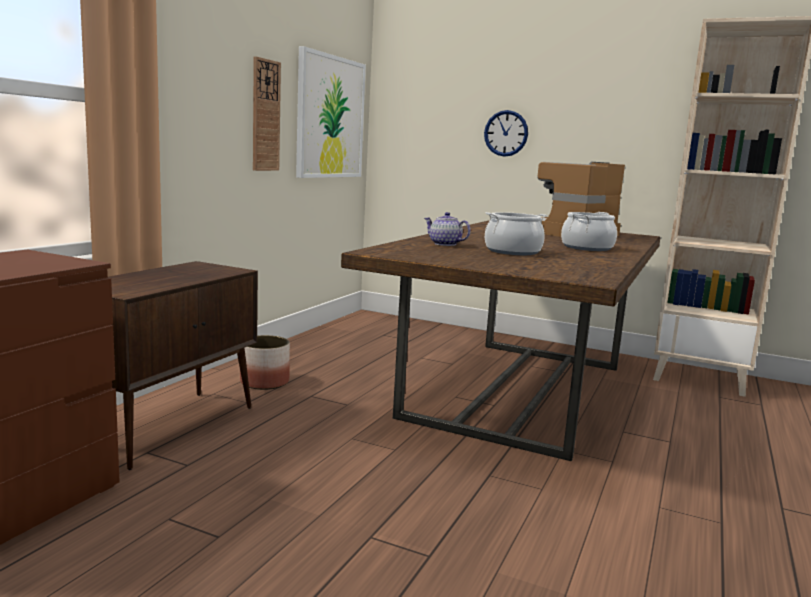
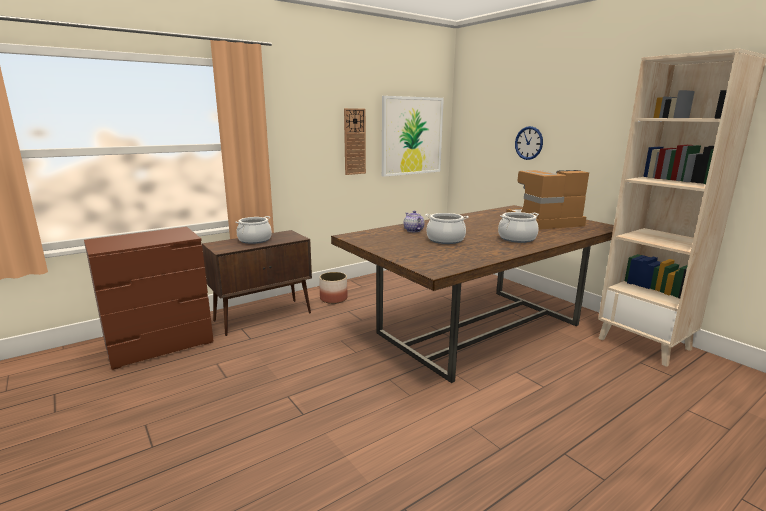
camera: 30 degrees right, 5 degrees up
(159, 276) = (254, 240): none -> cooking pot

